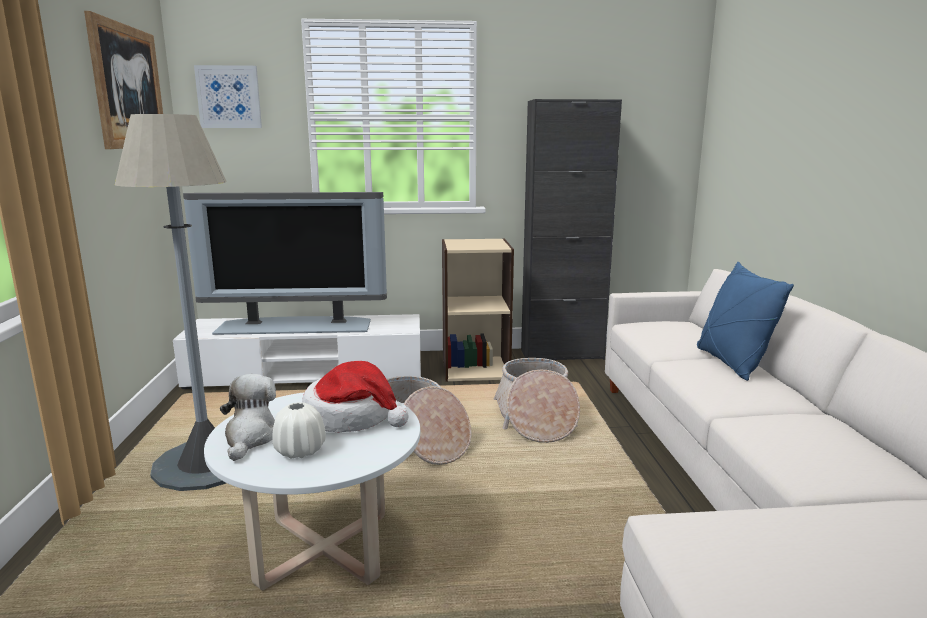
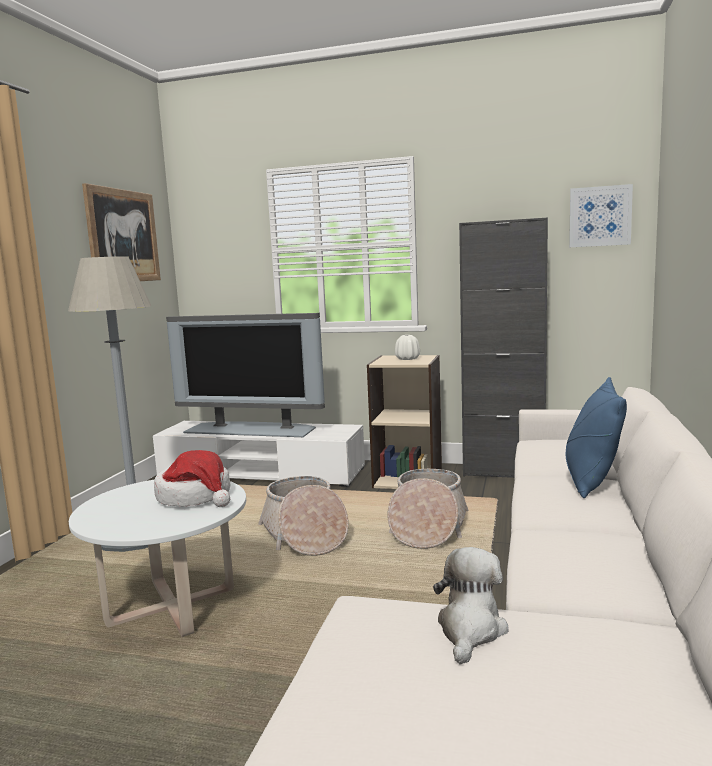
camera: 20 degrees right, 5 degrees down
(229, 97) = (212, 238): picture -> picture (600, 216)
(251, 438) = (112, 504): plush toy -> plush toy (470, 629)
(300, 451) = (134, 516): white vase -> white vase (407, 359)

